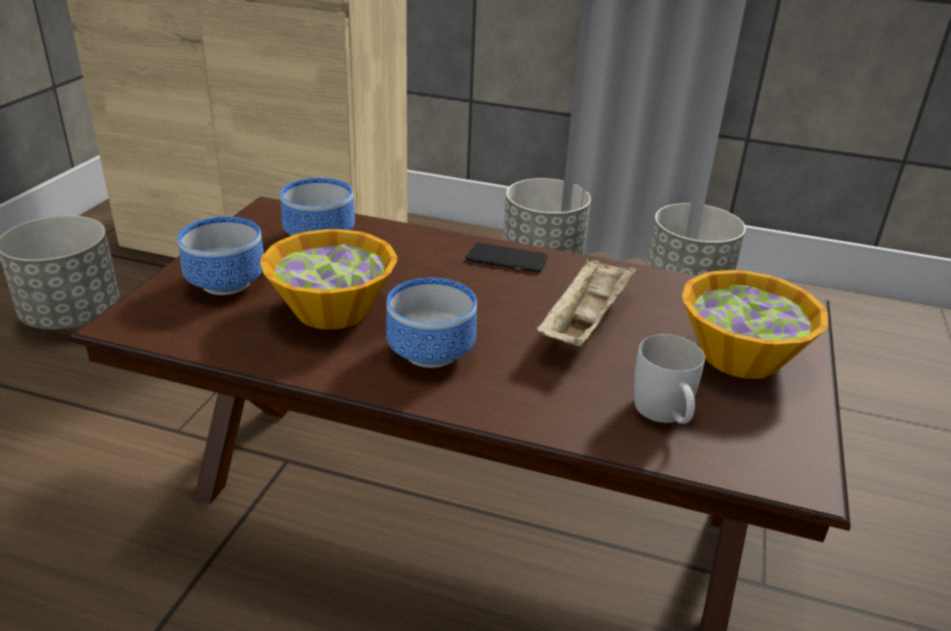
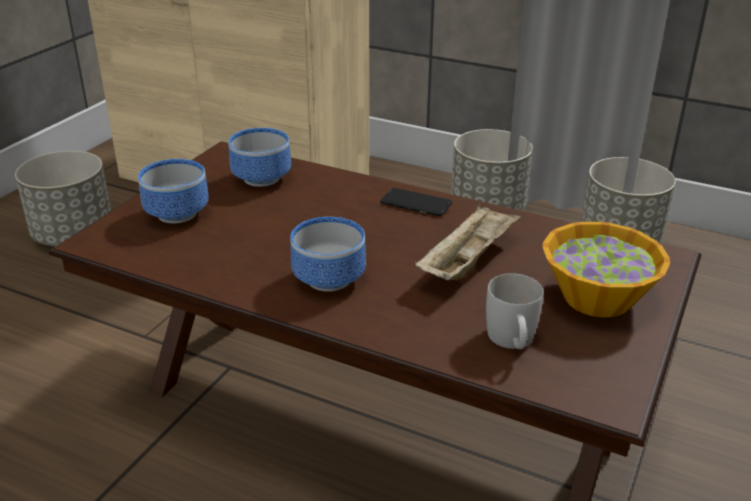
camera: 10 degrees right, 0 degrees up
(331, 310) = (256, 240): bowl -> none

